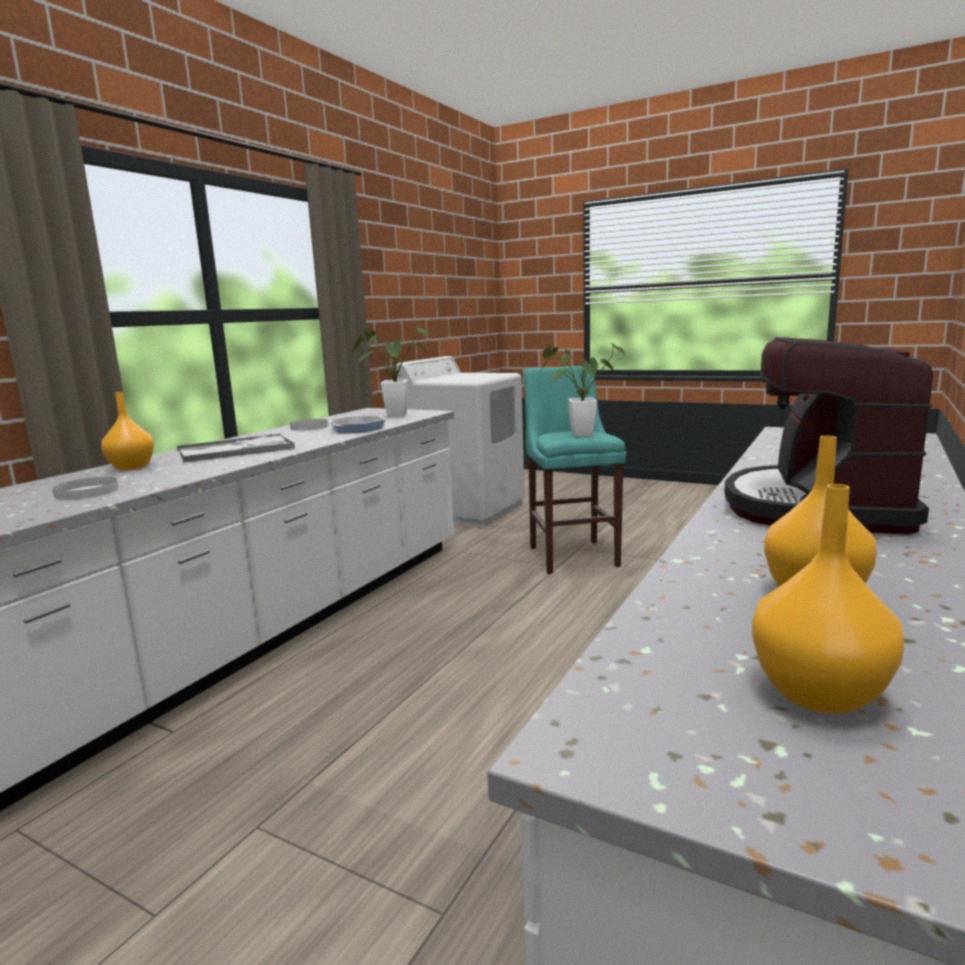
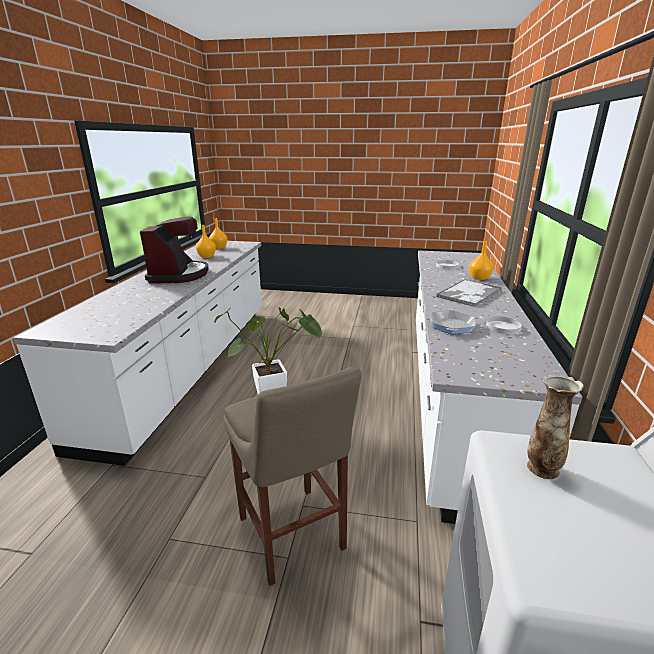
camera: 160 degrees right, 10 degrees up
(391, 415) = (481, 360): potted plant -> none
(468, 378) = (541, 468): none -> vase
(572, 554) = (293, 537): turquoise stool -> beige stool

